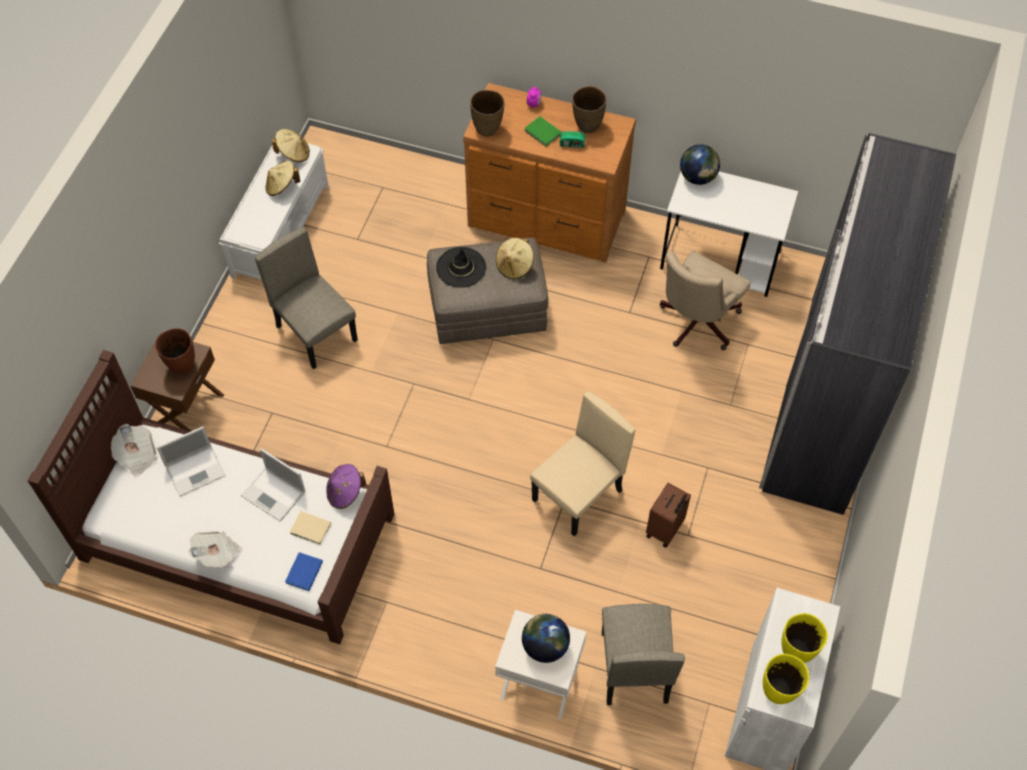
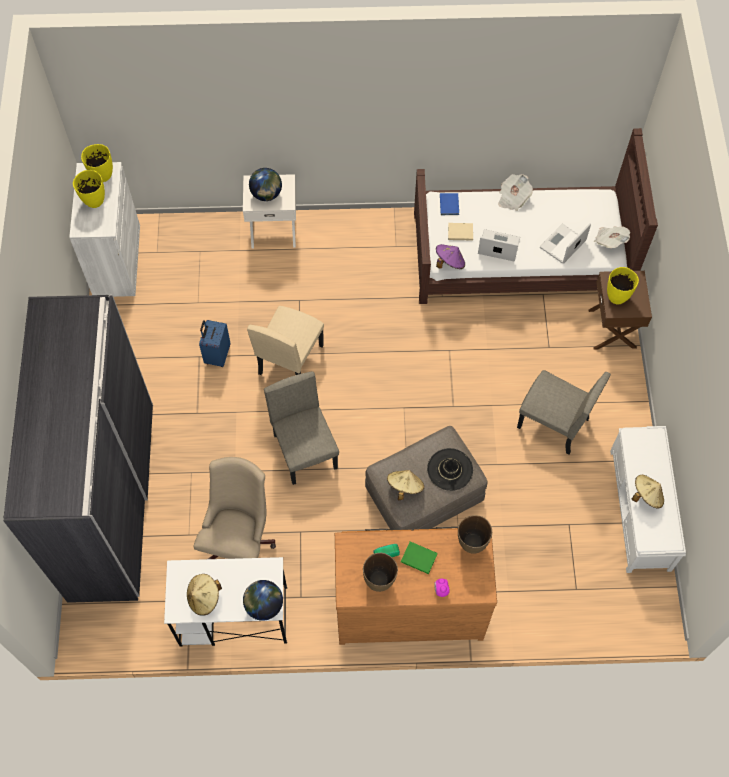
camera: 160 degrees right, 5 degrees up
(182, 365) = (617, 296): brown vase -> yellow vase
(293, 153) = (658, 535): beige hat -> beige hat (204, 598)
(633, 667) = (213, 258): beige chair -> beige chair (305, 451)
(665, 529) = (217, 355): brown suitcase -> blue suitcase

